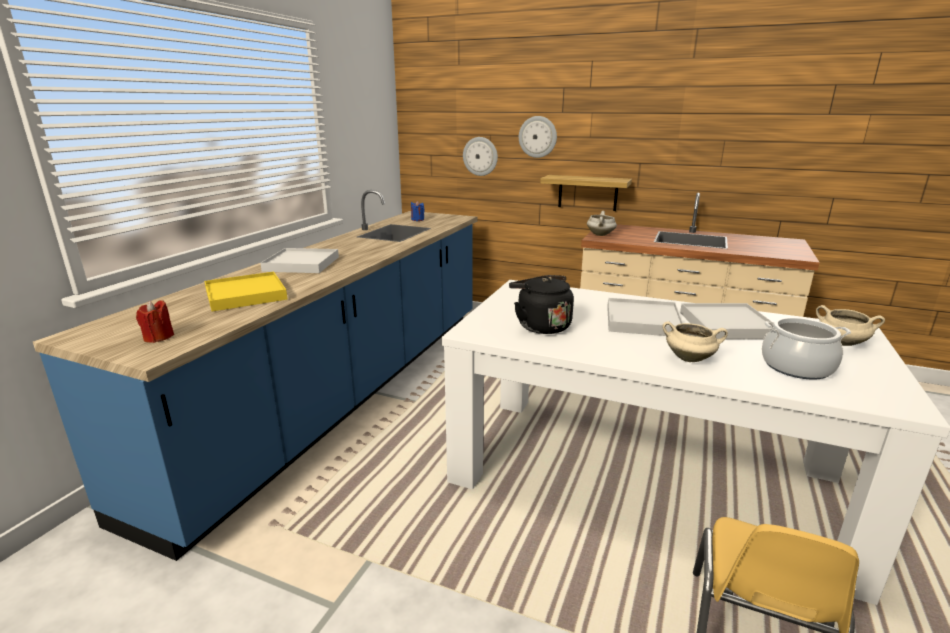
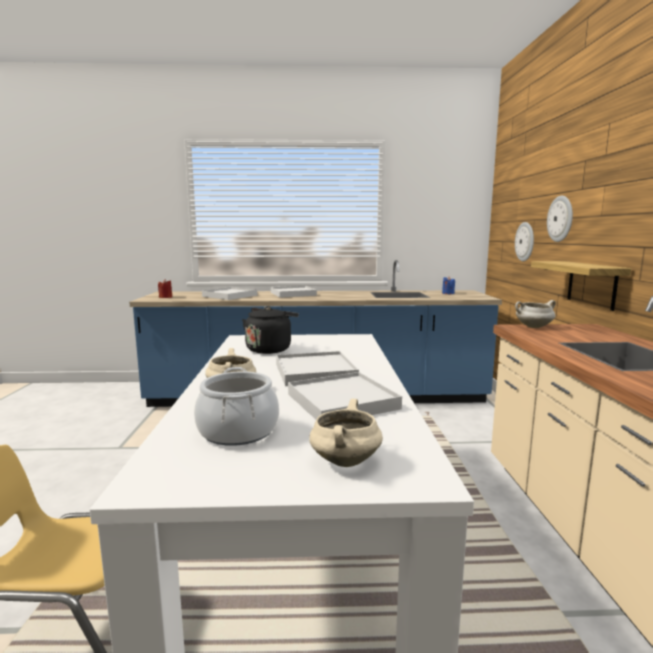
camera: 65 degrees right, 10 degrees down
(245, 295) = (230, 296): yellow tray -> white tray

